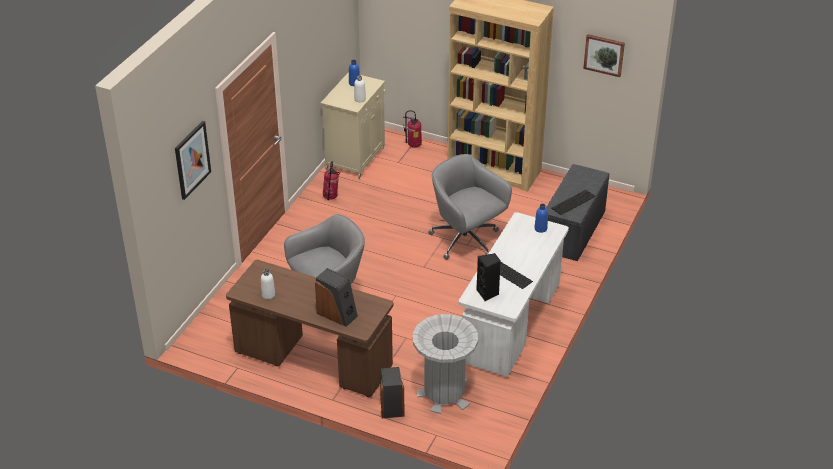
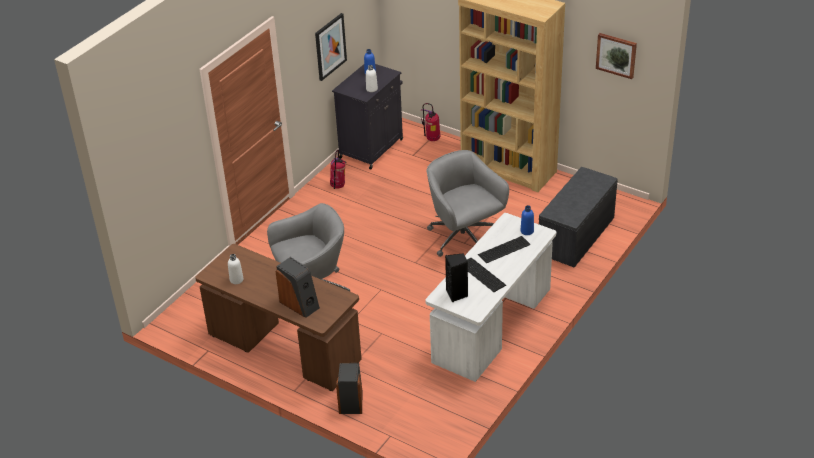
camera: 10 degrees right, 0 degrees up
(192, 159) = (171, 139): picture -> picture (330, 46)
(356, 157) = (372, 148): beige cabinet -> black cabinet
(444, 393) = (407, 393): grey trash can -> none
(572, 202) = (571, 206): keyboard -> keyboard (503, 249)

